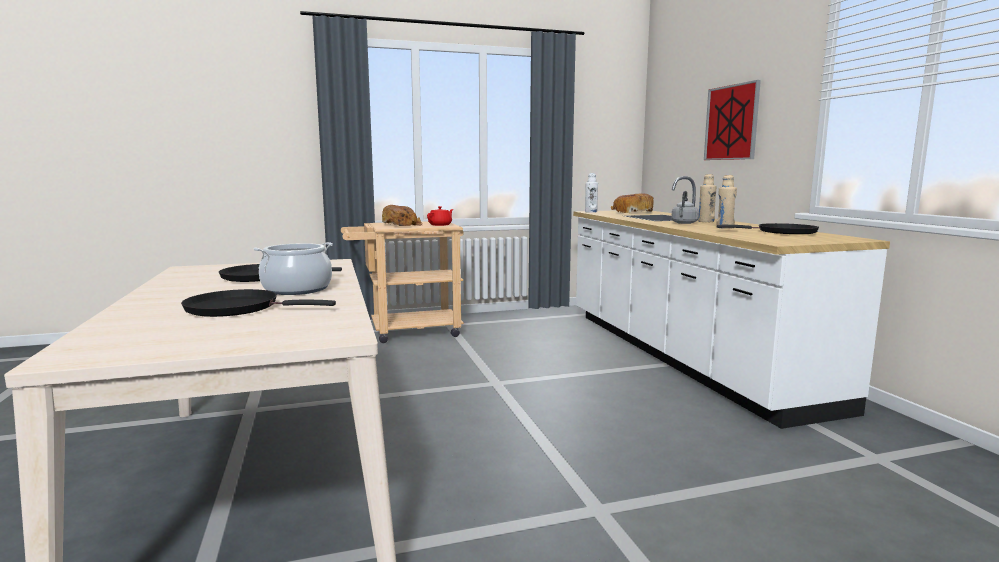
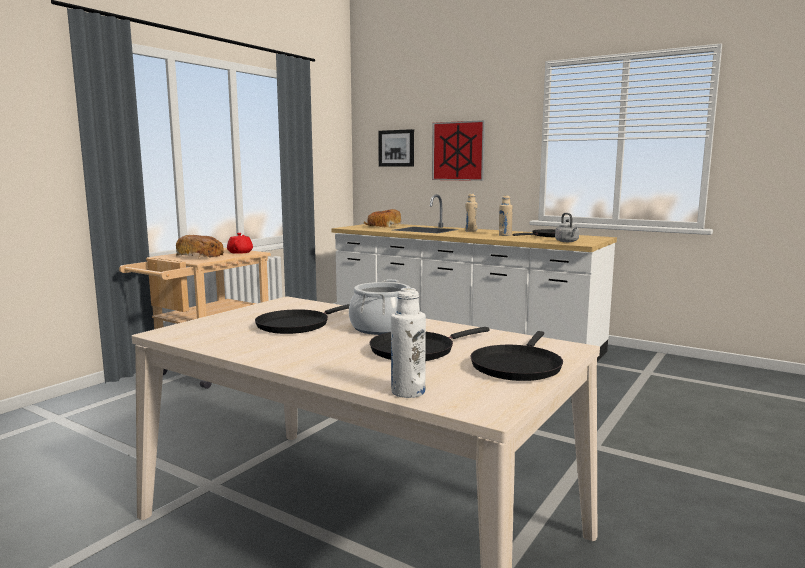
camera: 40 degrees left, 0 degrees up
(234, 337) = (517, 366): none -> black frying pan
(591, 212) = (350, 228): white bottle -> white bottle (408, 392)
(677, 124) = (396, 148): none -> picture
(684, 223) = (465, 233): grey kettle -> grey kettle (567, 241)

